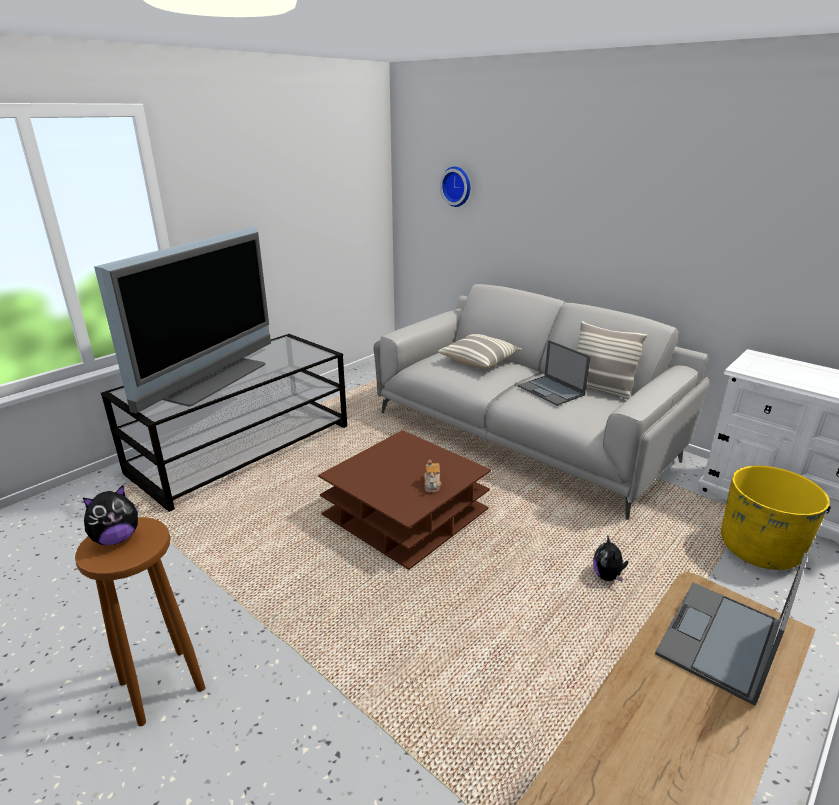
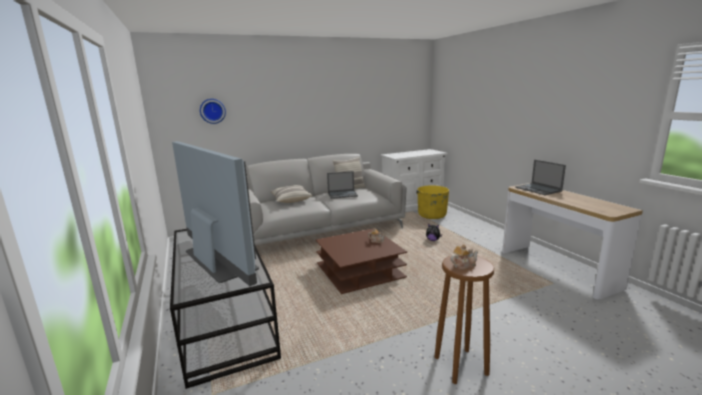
camera: 65 degrees left, 10 degrees down
(116, 538) = (463, 265): plush toy -> teapot

